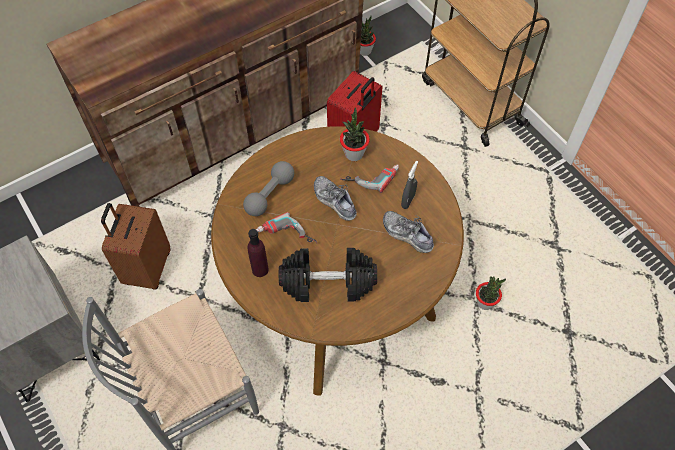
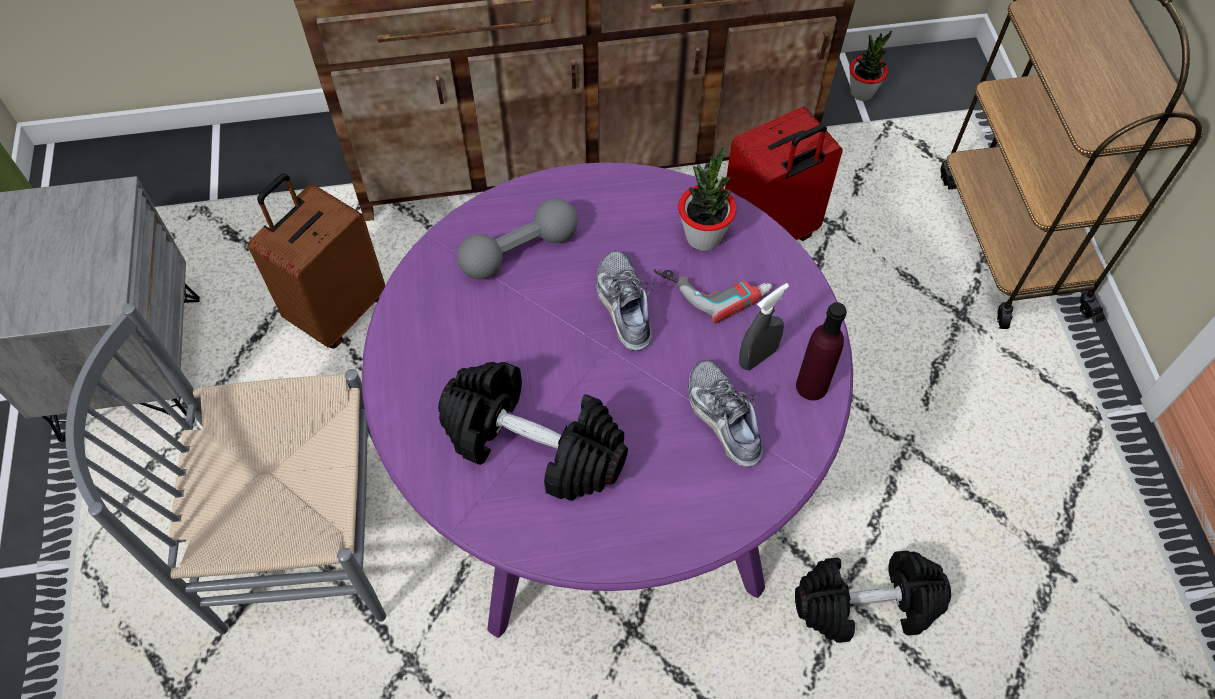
camera: 25 degrees right, 0 degrees up
(260, 269) = (432, 373): purple bottle -> purple bottle (811, 386)
(285, 238) = (505, 336): power drill -> none
(337, 301) = (607, 489): brown dining table -> purple dining table
(485, 303) = (866, 605): potted plant -> black dumbbell

